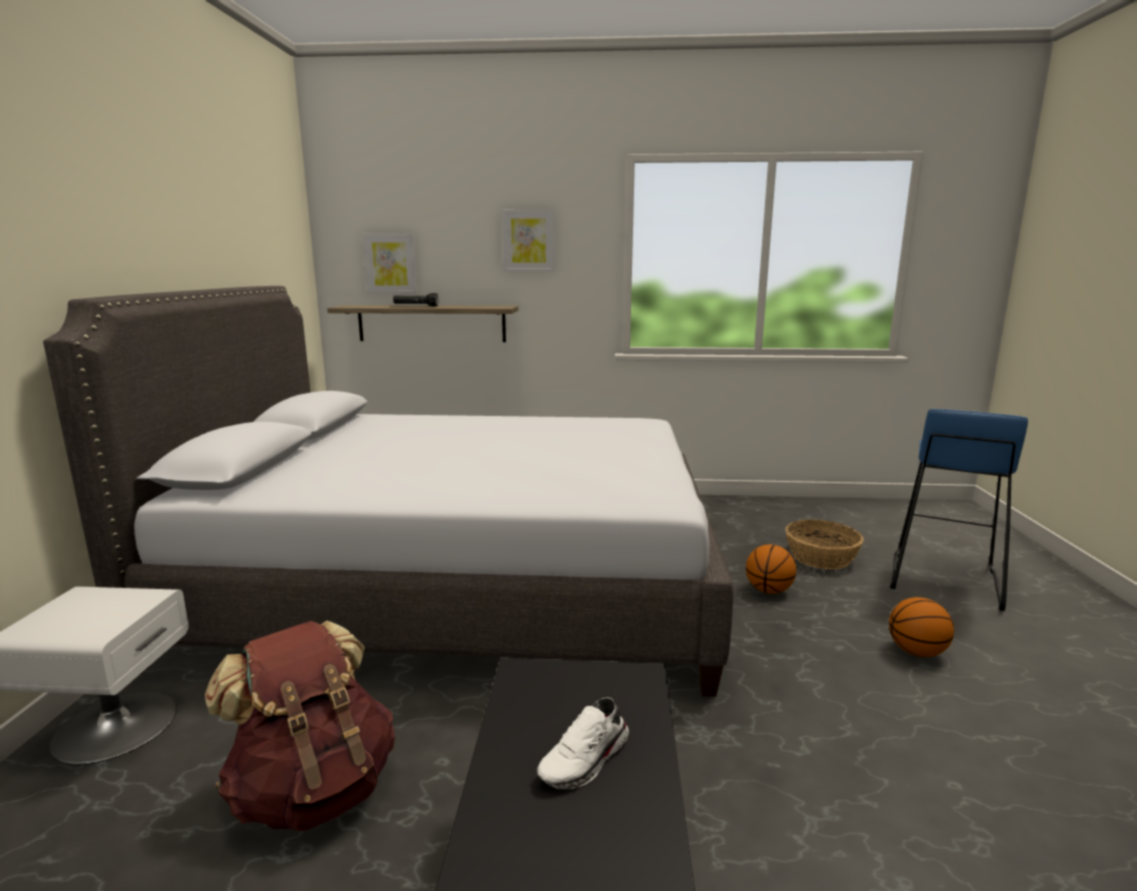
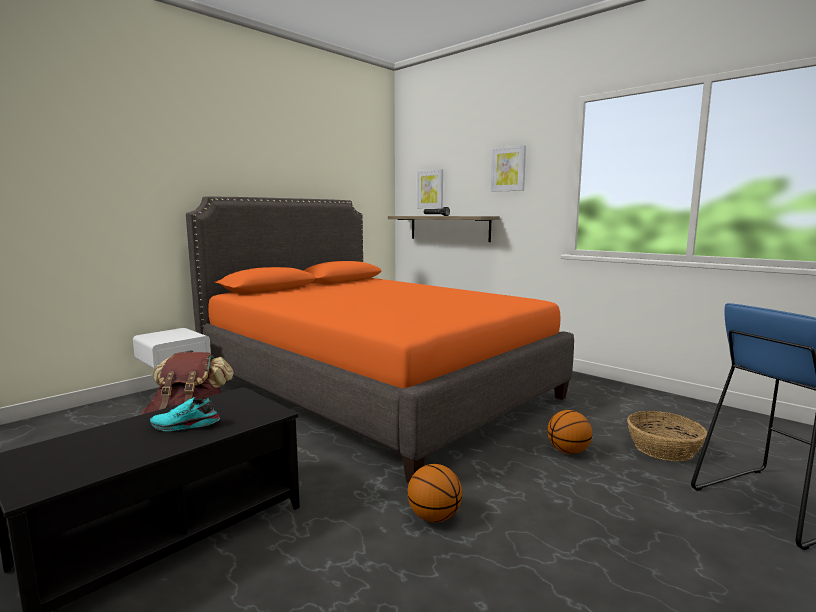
camera: 40 degrees right, 5 degrees down
(458, 586) = (374, 388): grey bed -> orange bed
(586, 761) = (185, 426): white shoe -> turquoise shoe
(917, 652) = (625, 532): basketball -> basketball (434, 517)

